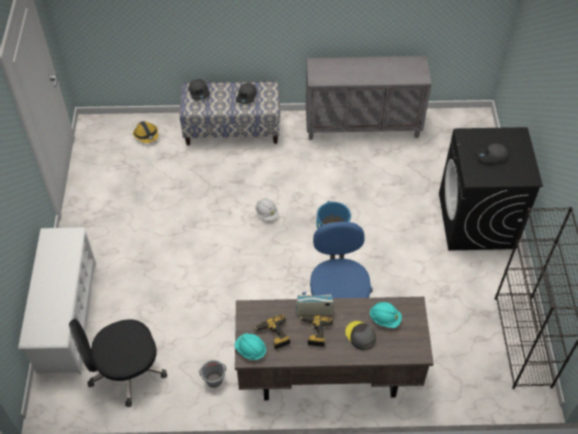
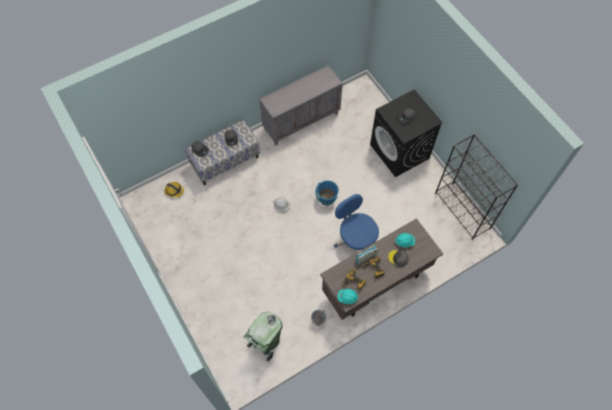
camera: 30 degrees left, 10 degrees up
(67, 316) = (208, 330): white shoe rack -> none
(125, 371) = (266, 343): black office chair -> green trash can

